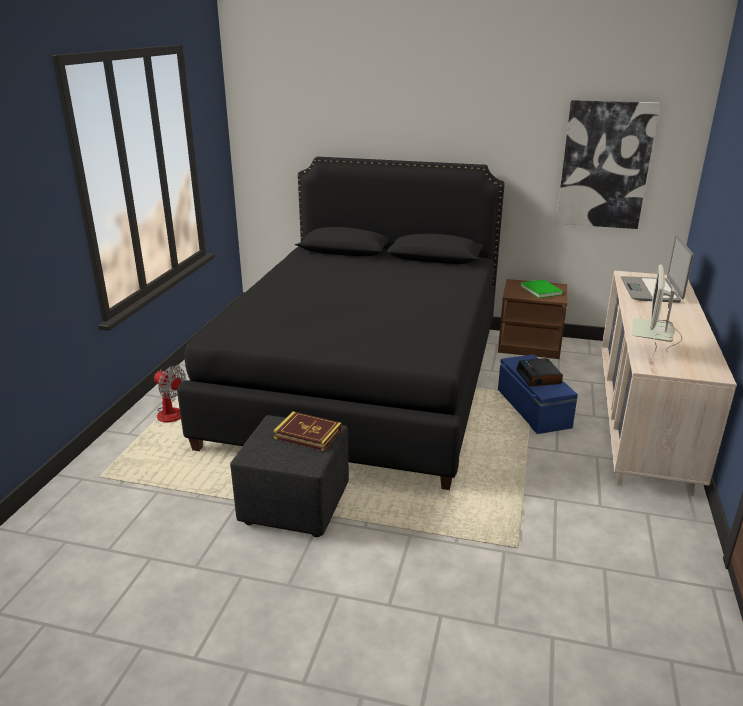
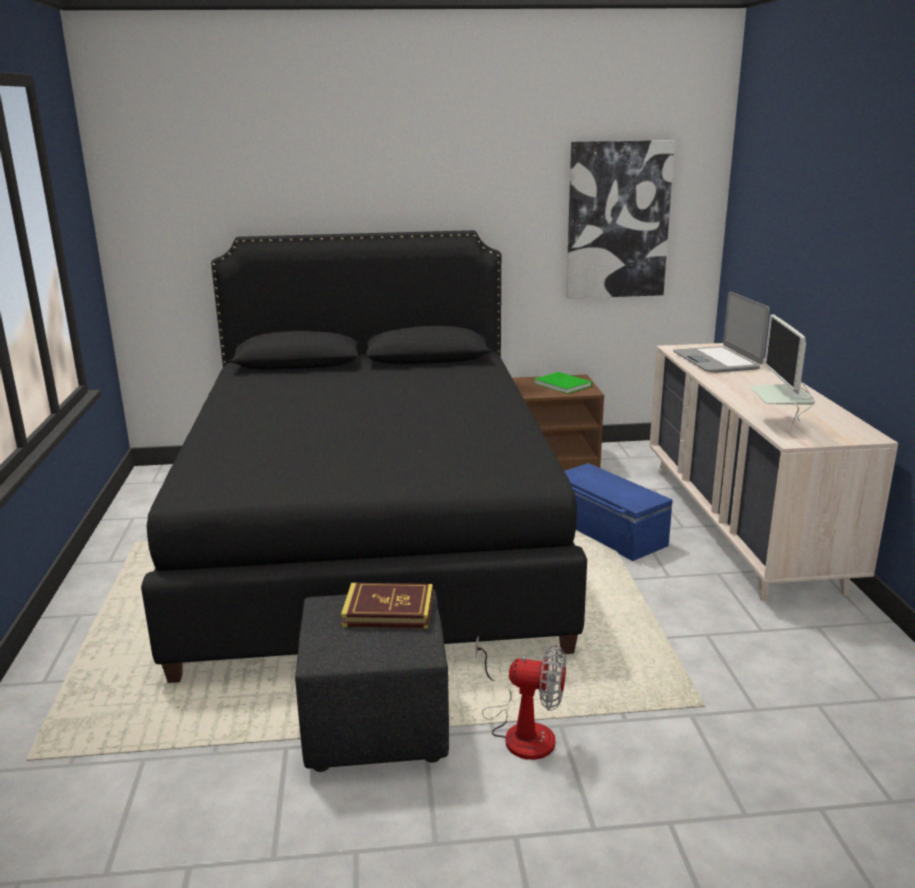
camera: 20 degrees left, 5 degrees down
(172, 411) = (101, 632): fan -> fan (521, 730)
(539, 377) = (615, 488): alarm clock -> none

